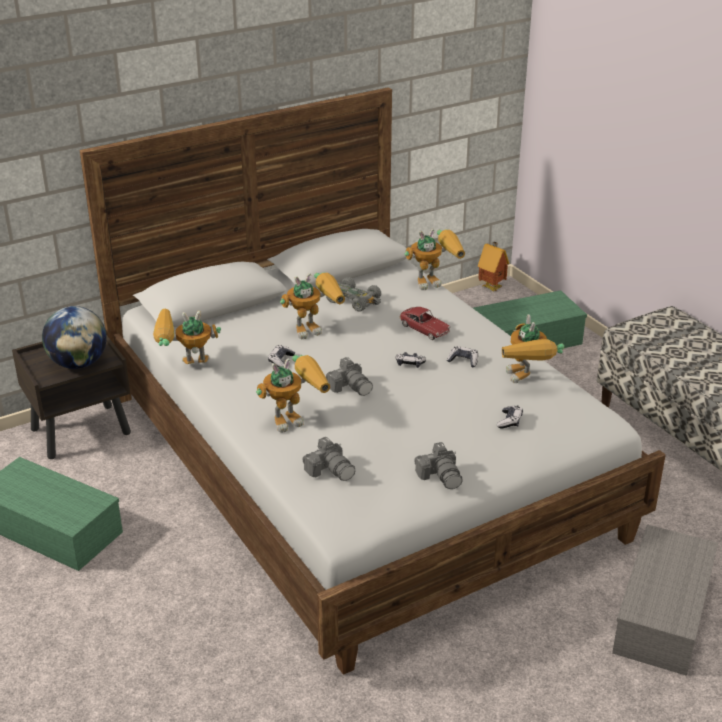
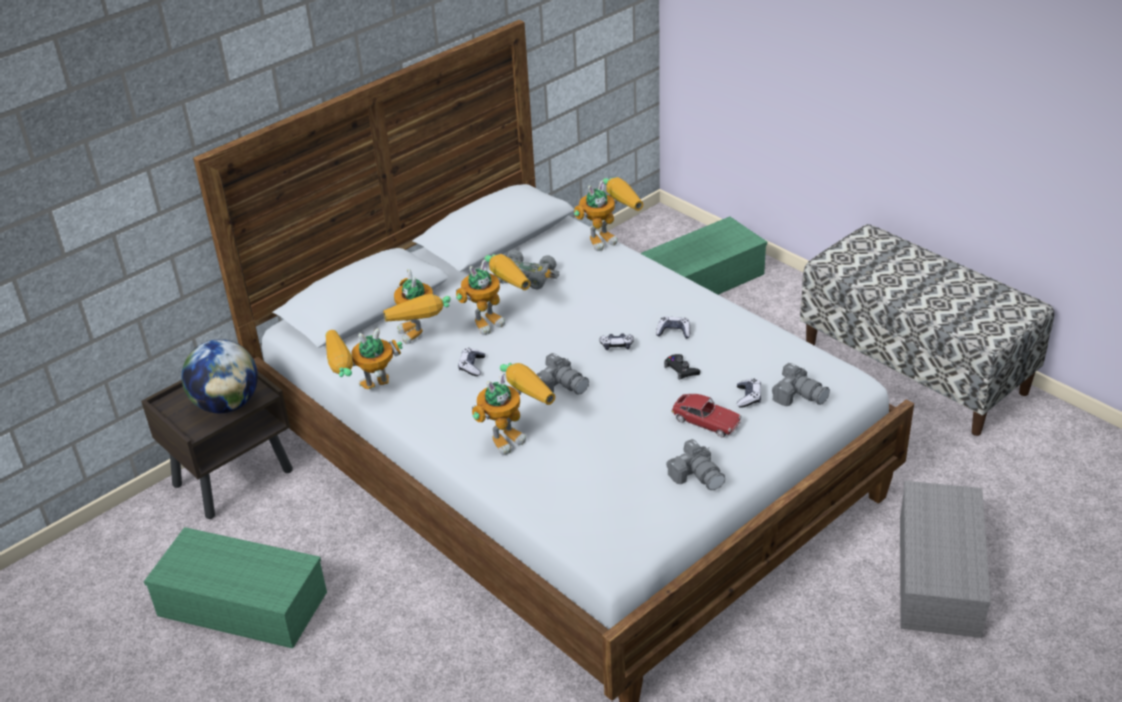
camera: 10 degrees left, 5 degrees up
(330, 470) = (576, 491): camera -> camera (799, 395)
(424, 329) = (618, 300): toy car -> toy car (706, 422)
(458, 391) = (681, 370): none -> black game controller
(492, 287) = (645, 220): toy house -> none
(526, 381) = (749, 346): toy robot -> toy robot (420, 340)

